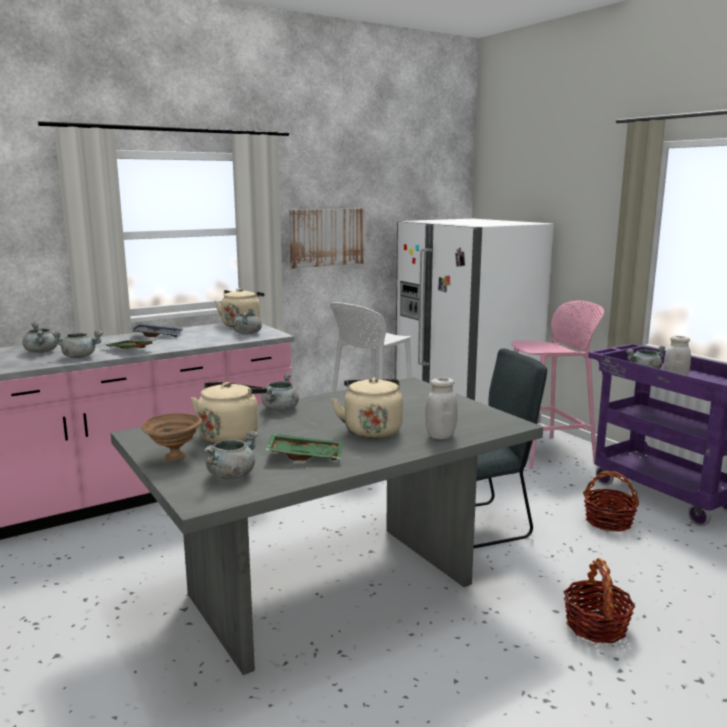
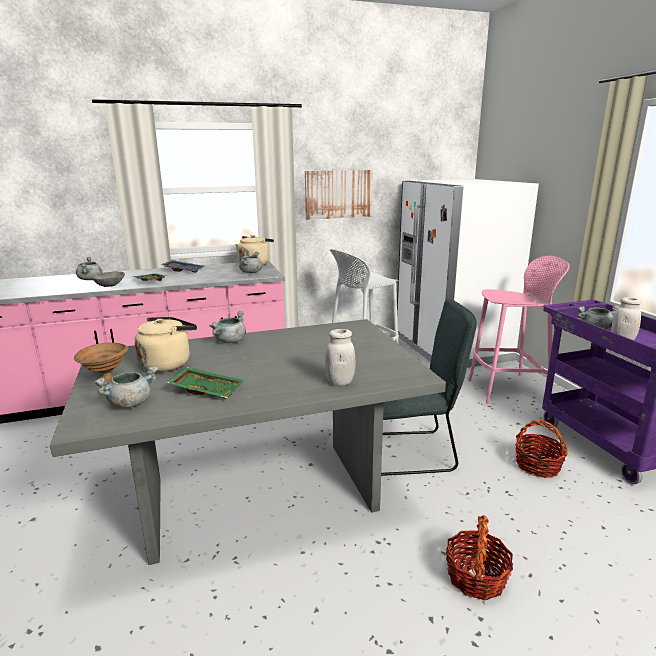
camera: 15 degrees right, 5 degrees up
(80, 357) = (110, 285): grey cooking pot -> grey bowl
(372, 430) = (285, 370): beige kettle -> none

